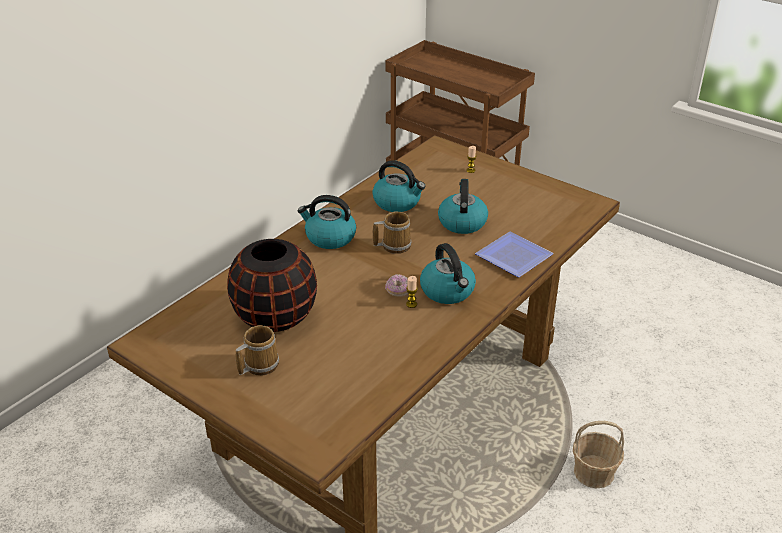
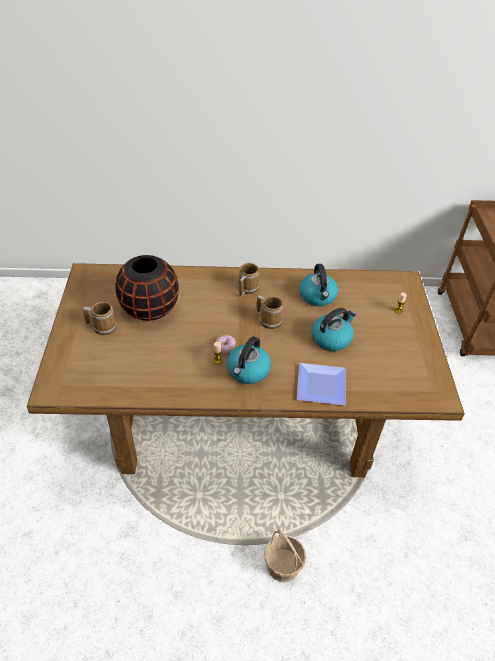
camera: 50 degrees right, 10 degrees up
(329, 237) = (246, 288): kettle -> mug

